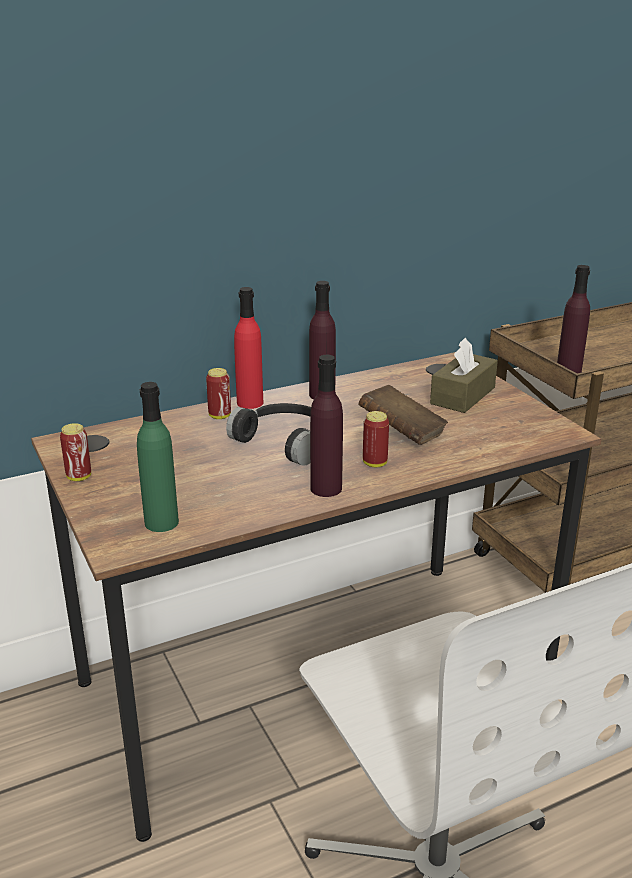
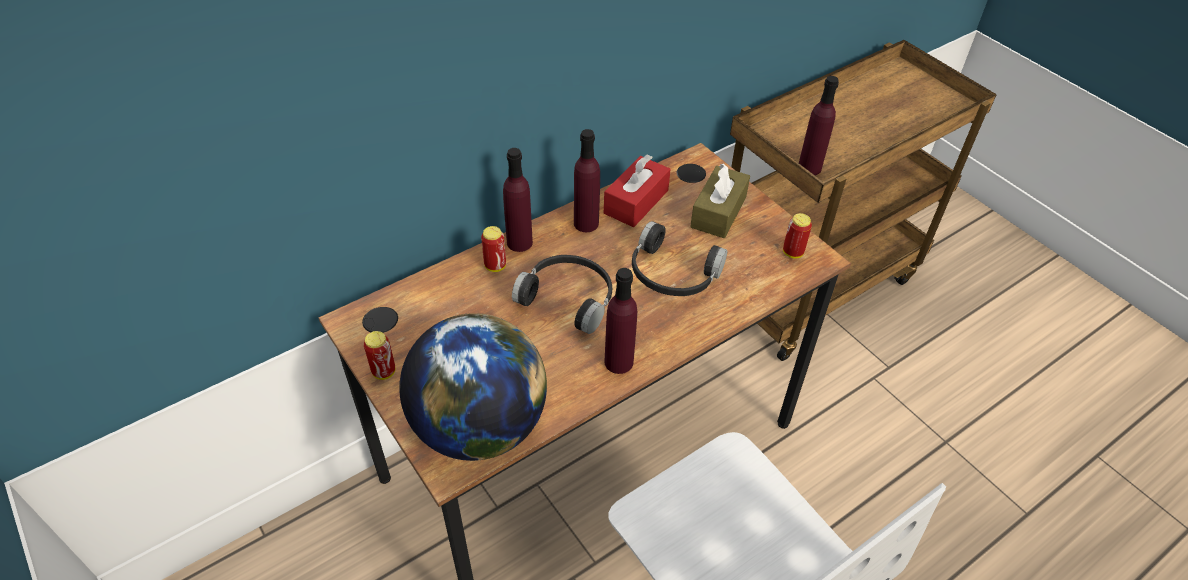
camera: 10 degrees left, 20 degrees up
(161, 522) = (480, 427): green bottle -> globe
(250, 403) = (519, 242): red bottle -> purple bottle
(374, 463) = (655, 321): can -> can (792, 253)
(378, 384) = (636, 202): none -> red tissue box
(402, 433) = (672, 274): brown book -> black headphones

